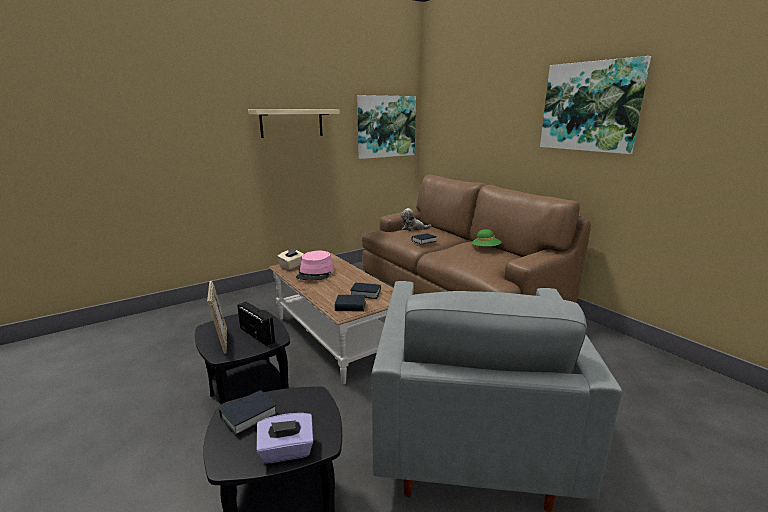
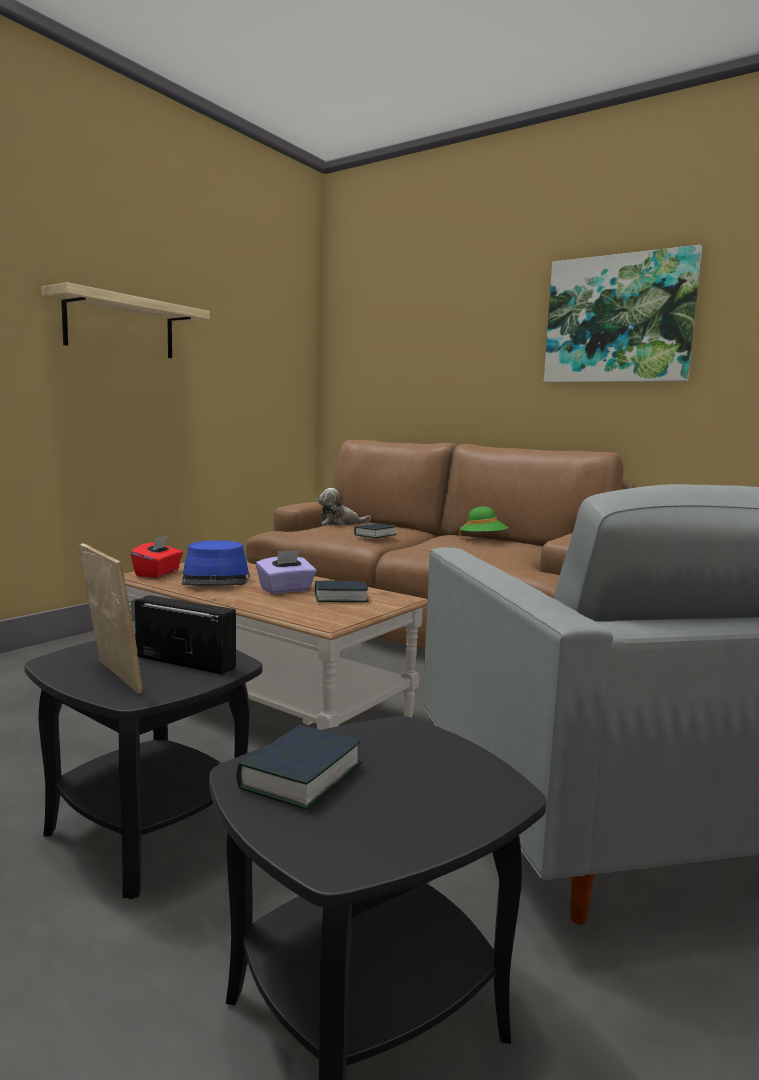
camera: 20 degrees left, 10 degrees down
(286, 451) = (446, 815): purple tissue box -> purple tissue box (286, 590)
(292, 266) = (158, 573): beige tissue box -> red tissue box
(315, 273) = (216, 579): pink hat -> blue hat
(350, 306) = (332, 613): book -> none
(386, 126) = (272, 359): picture -> none

